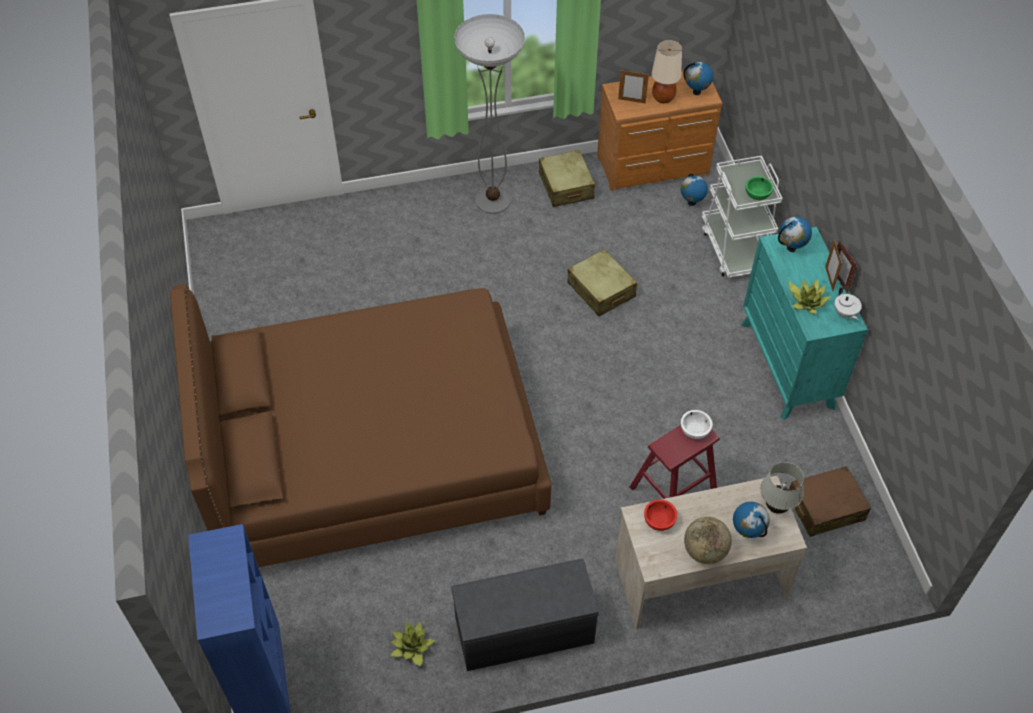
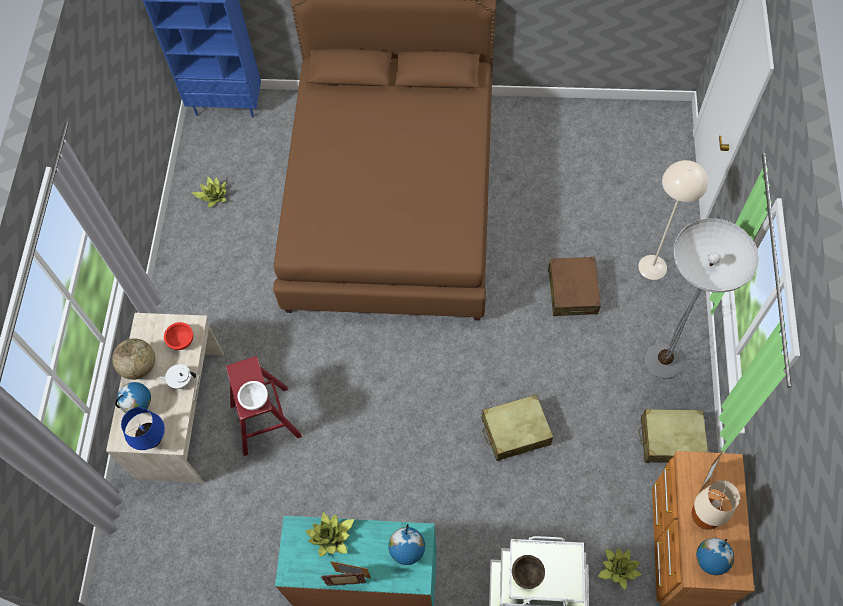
camera: 110 degrees right, 10 degrees up
(396, 221) = (653, 267): none -> beige floor lamp
(523, 631) = (193, 270): grey bench -> none
(691, 202) = (618, 569): globe -> potted plant
(757, 195) = (527, 574): green bowl -> brown bowl
(776, 507) = (153, 440): white table lamp -> blue table lamp
(825, 507) = (201, 550): brown suitcase -> brown suitcase (572, 291)
(845, 313) = (303, 571): white teapot -> white teapot (180, 380)

